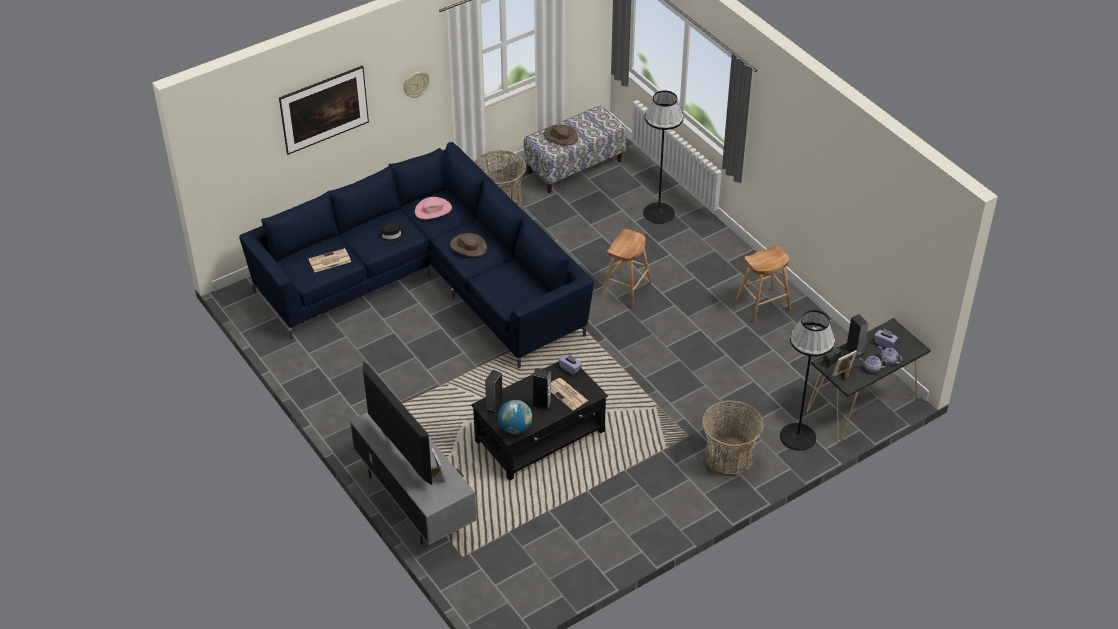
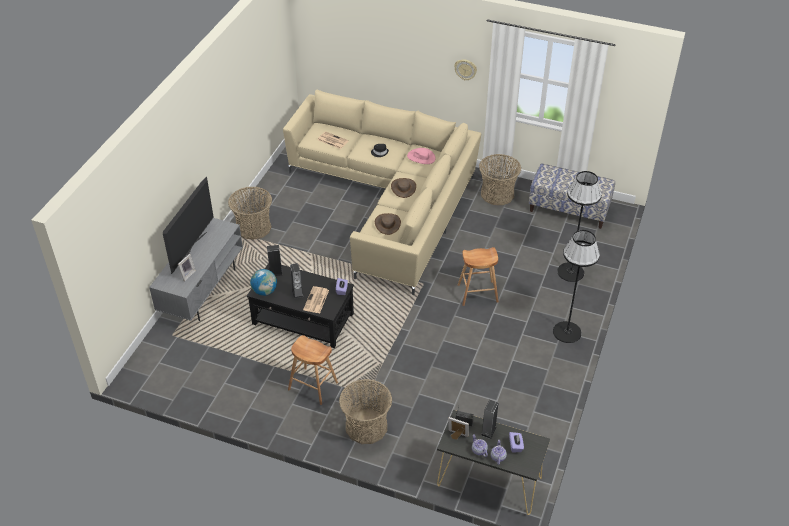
camera: 55 degrees right, 0 degrees up
(326, 123) = (391, 56): picture -> none
(354, 411) = (253, 227): none -> basket
(429, 282) = (391, 202): blue sofa -> beige sofa
(560, 136) = (560, 178): brown hat -> brown hat (387, 224)
(763, 305) = (537, 372): brown stool -> brown stool (313, 386)
(798, 437) = (421, 457): black floor lamp -> black floor lamp (567, 332)

